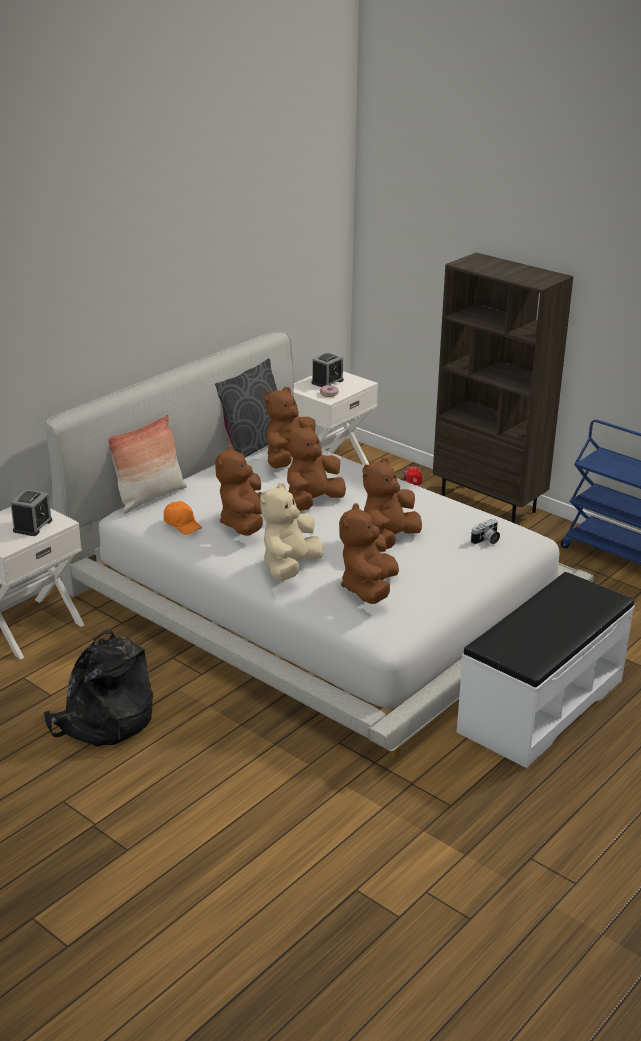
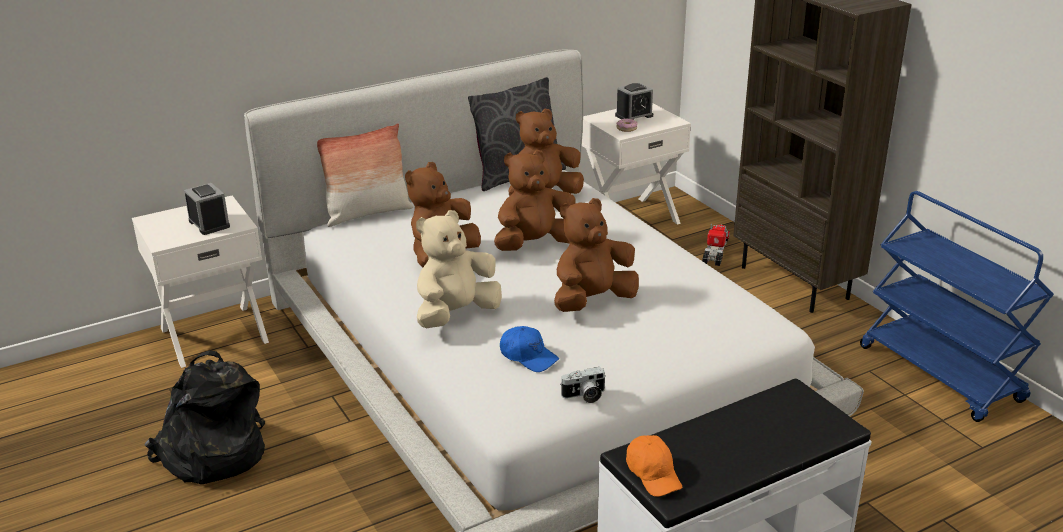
camera: 20 degrees right, 0 degrees up
(32, 526) = (209, 224): alarm clock -> alarm clock turned 75 degrees counterclockwise
(182, 525) = (376, 247): orange cap -> orange cap (653, 474)
(368, 589) = (528, 356): brown plush toy -> blue cap
(486, 541) = (713, 321): camera -> camera (584, 396)

